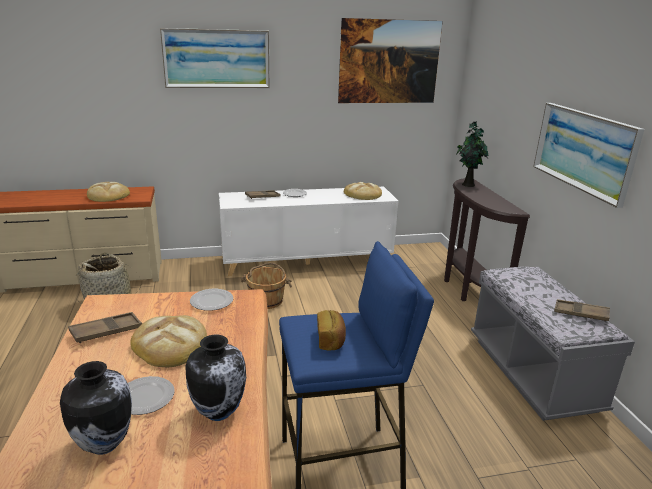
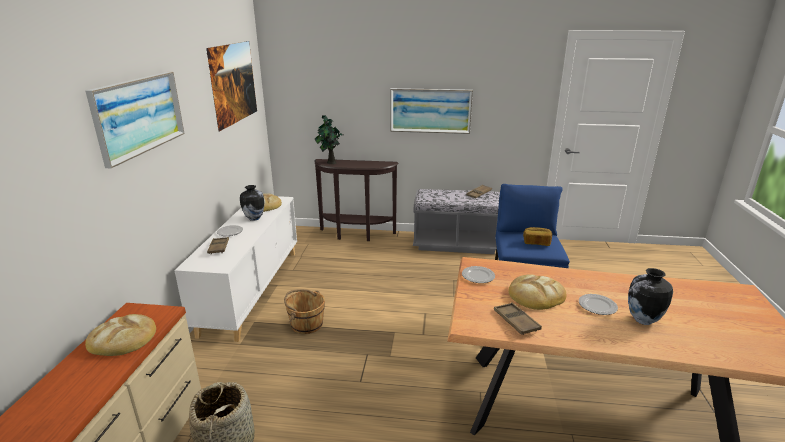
camera: 70 degrees left, 0 degrees up
(219, 412) = (606, 283): vase -> vase (254, 218)

